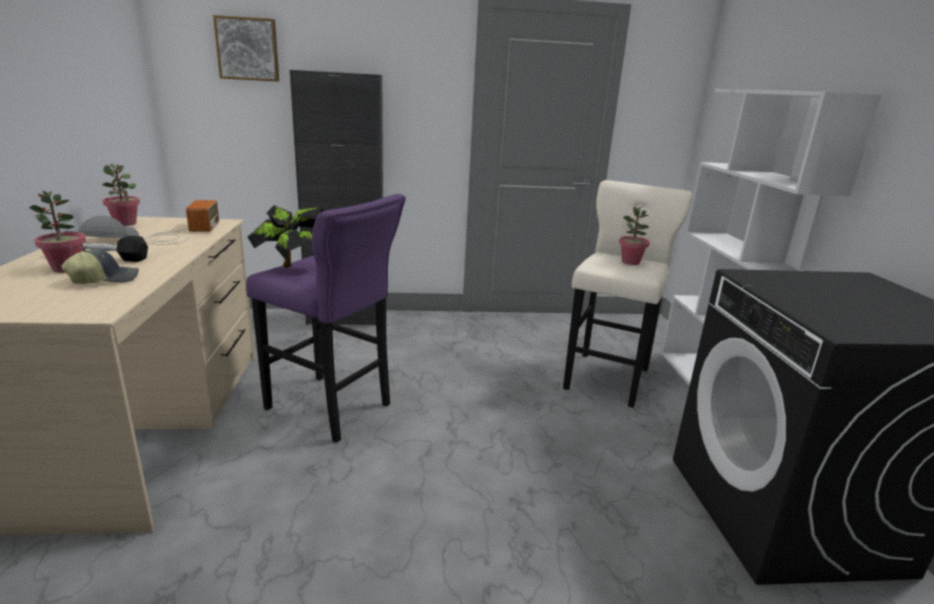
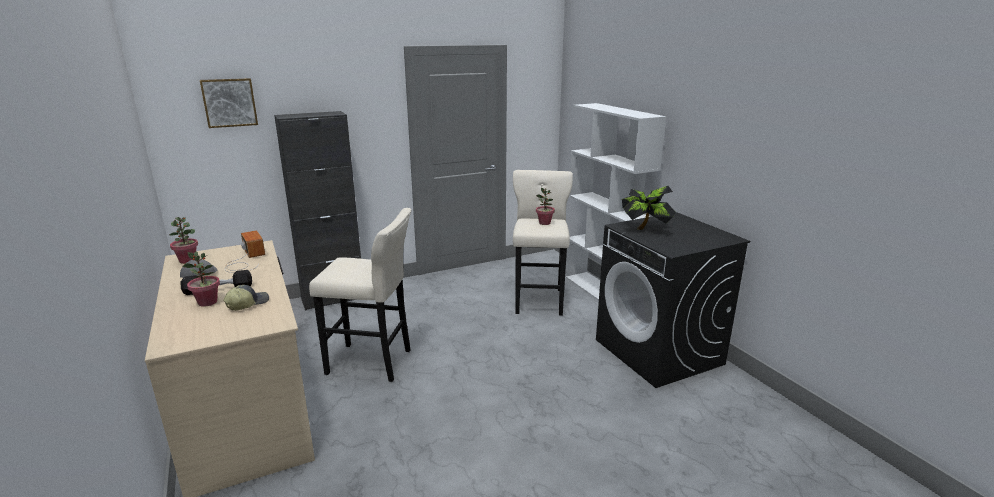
camera: 20 degrees left, 0 degrees up
(291, 268) = (336, 270): potted plant -> potted plant (646, 230)
(332, 409) = (373, 363): purple stool -> beige stool

